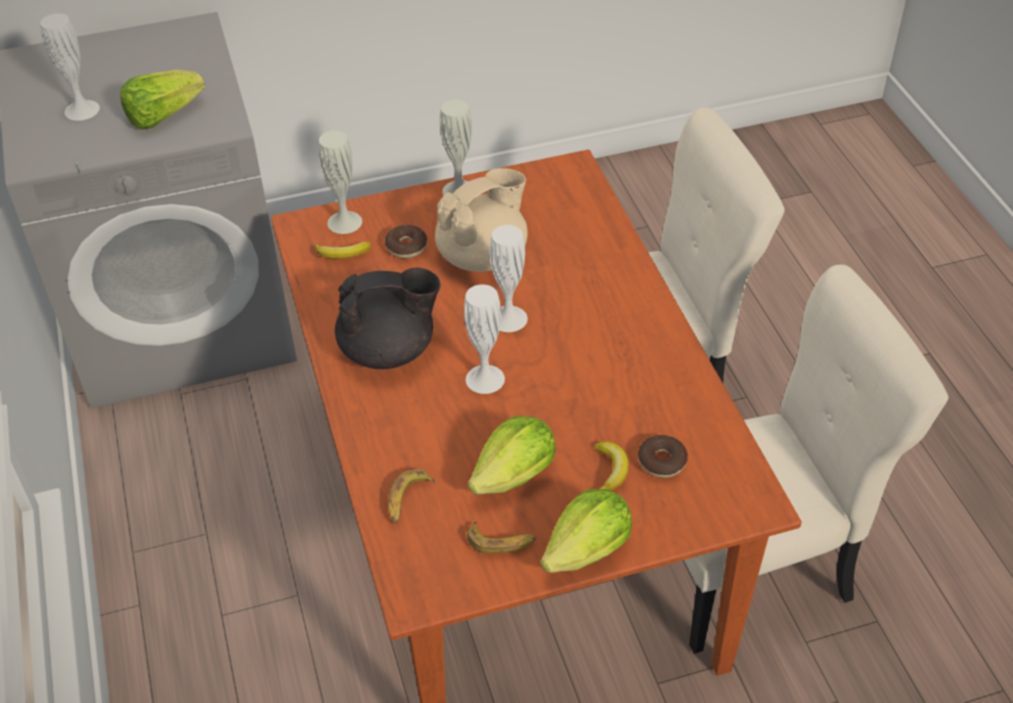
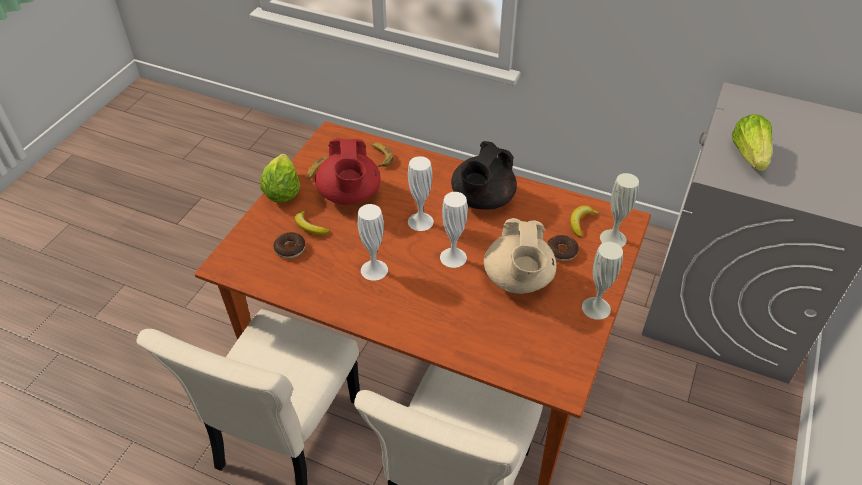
camera: 130 degrees right, 0 degrees up
(82, 110) = (784, 128): white vase -> white vase (374, 270)
(515, 476) = (349, 195): lettuce -> red teapot

